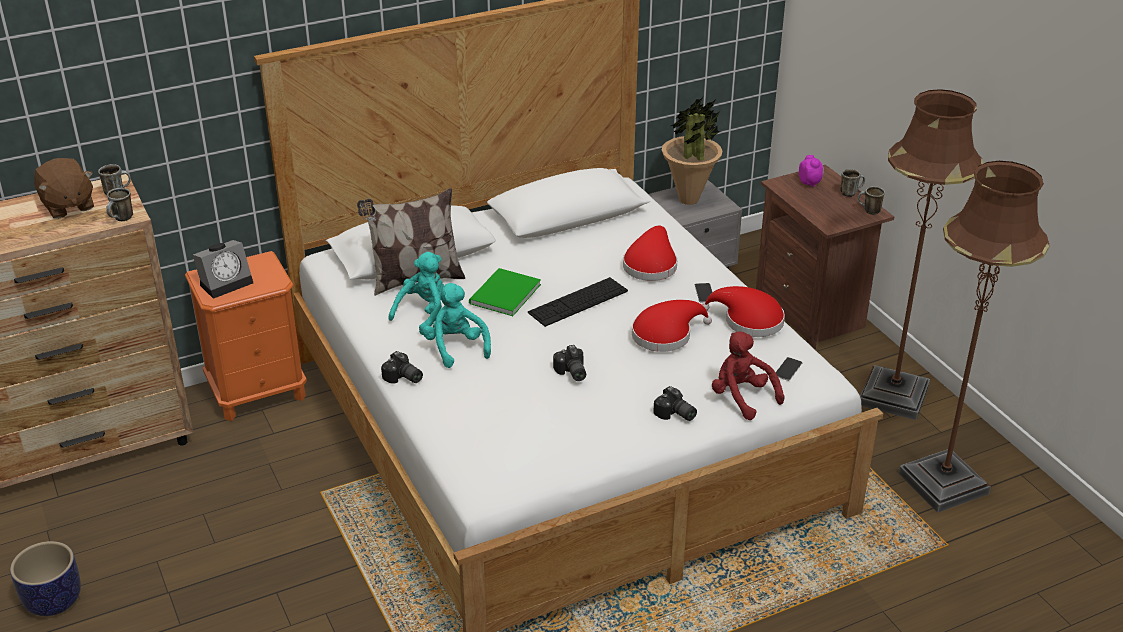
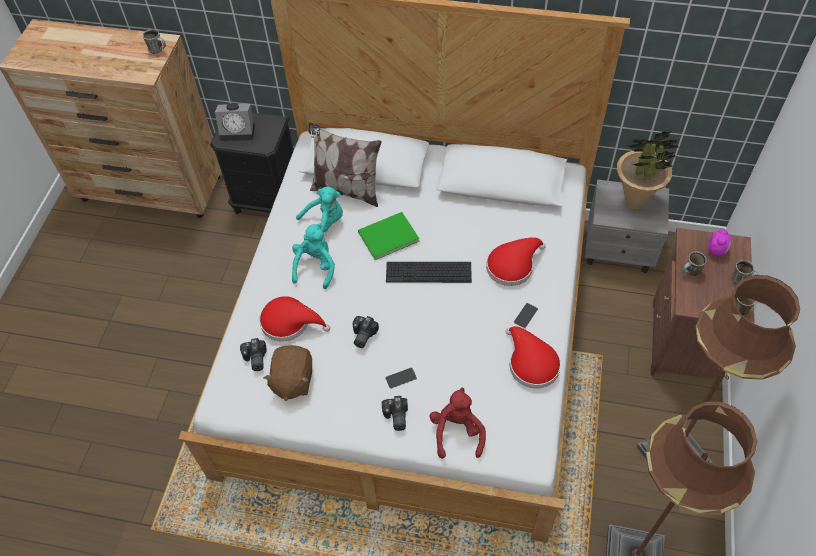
camera: 40 degrees right, 20 degrees up
(53, 601) = (57, 290): planter -> none
(67, 206) = (123, 49): brown plush toy -> brown plush toy (292, 380)
(122, 219) = (139, 76): mug -> mug (690, 272)
(258, 392) = (267, 200): orange nightstand -> black nightstand
(403, 378) = (262, 274): camera -> camera (254, 359)
(665, 334) = (459, 339): red hat -> red hat (289, 322)
(788, 369) = (514, 428): phone -> phone (401, 378)

